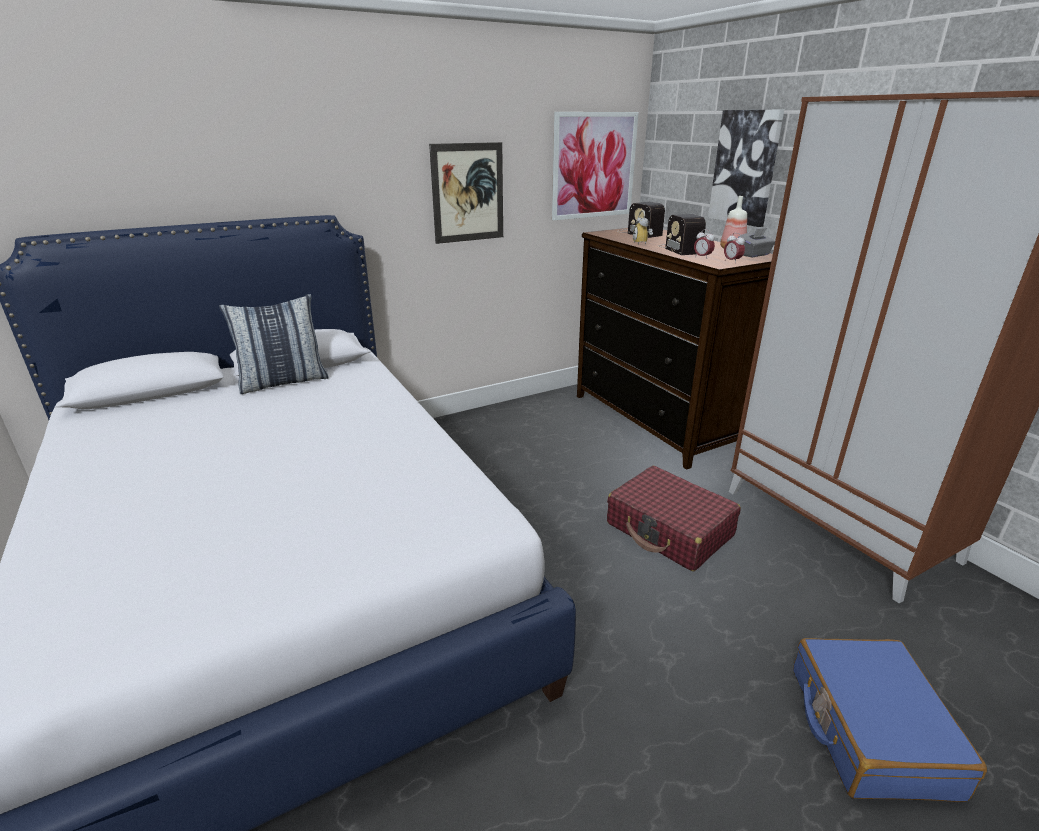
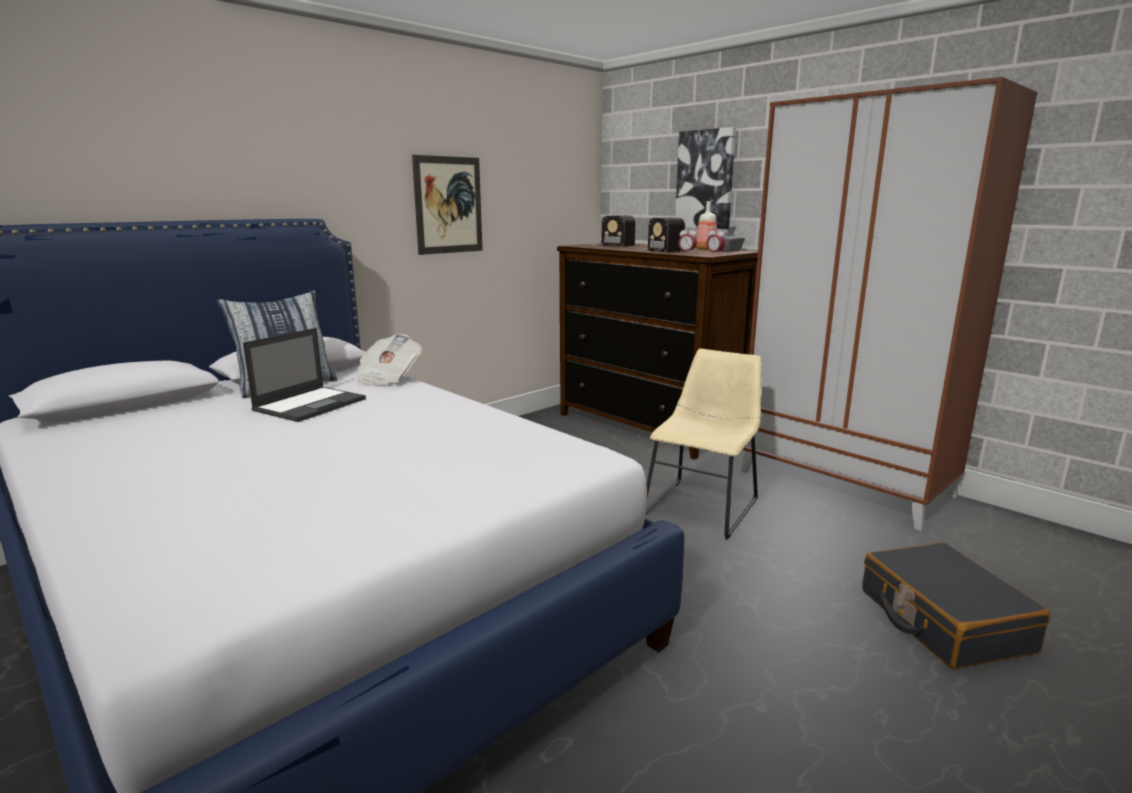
camera: 15 degrees left, 10 degrees down
(288, 409) = (311, 404): none -> laptop
(372, 380) = (387, 378): none -> newspaper
(594, 166) = (560, 186): picture -> none
(642, 243) = (623, 249): alarm clock -> none
(669, 530) = (702, 506): red suitcase -> beige chair
(869, 729) = (942, 620): blue suitcase -> black suitcase

